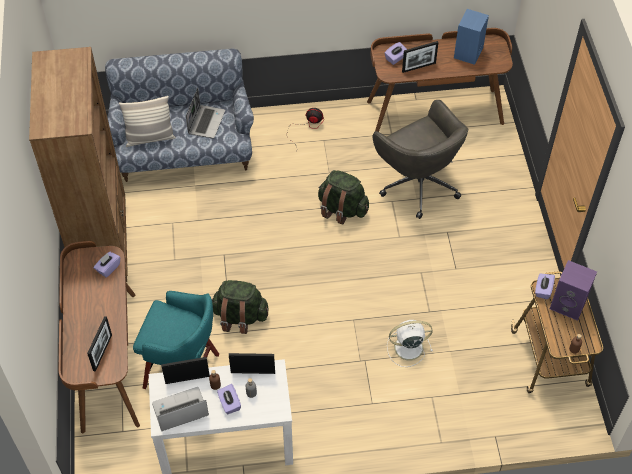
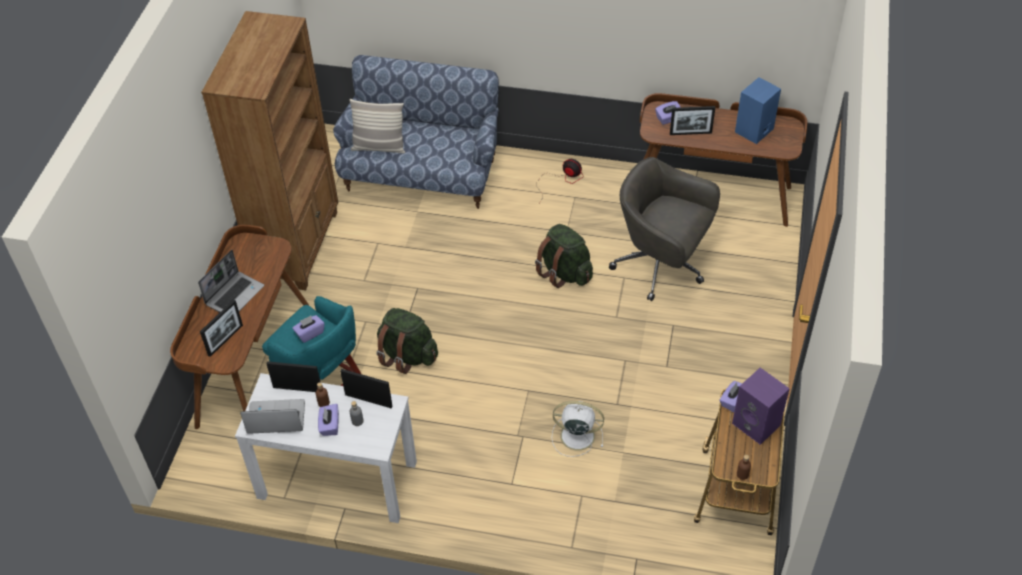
camera: 20 degrees right, 5 degrees down
(108, 268) = (268, 259): purple tissue box -> purple tissue box (310, 333)
(206, 122) = (444, 144): laptop -> laptop (235, 295)
(418, 183) = (661, 266): grey office chair -> grey office chair turned 135 degrees clockwise

